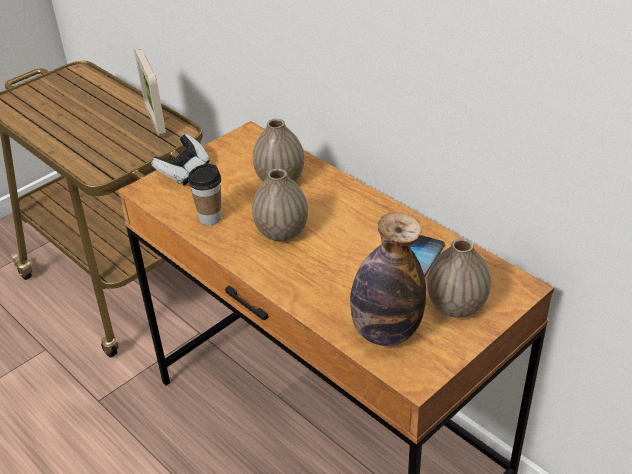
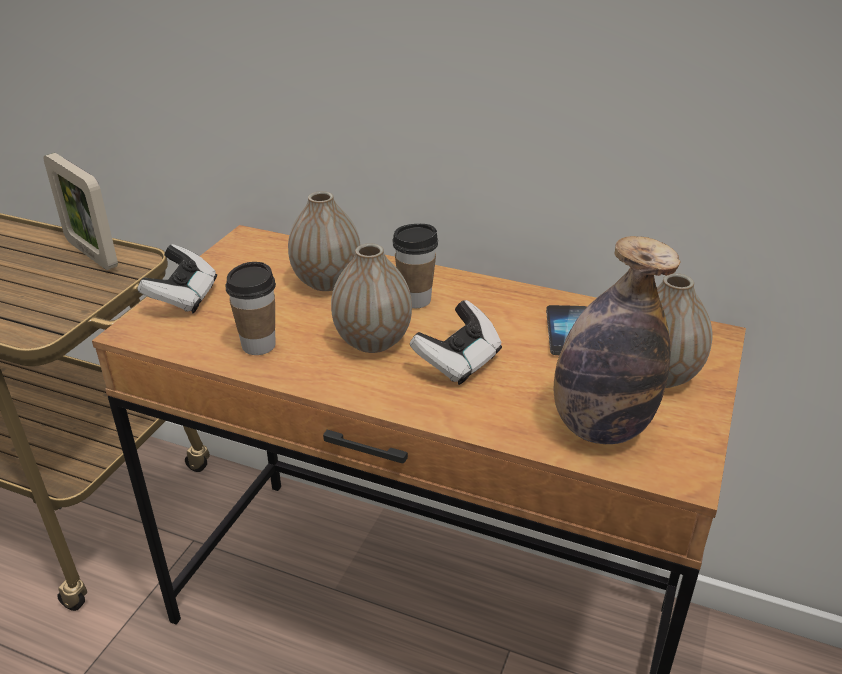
camera: 25 degrees left, 5 degrees down
(327, 261) = (458, 362): none -> game controller
(329, 208) = (415, 300): none -> cup

